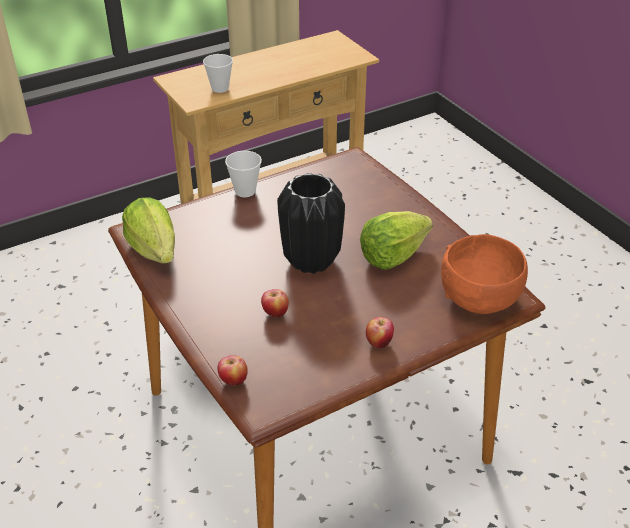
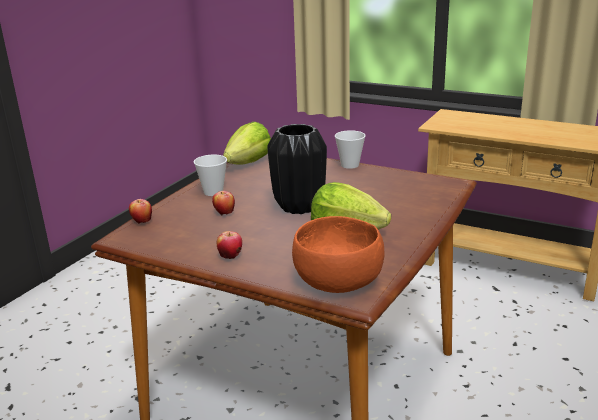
camera: 60 degrees right, 15 degrees down
(220, 88) = (466, 126): cup -> cup (213, 192)

